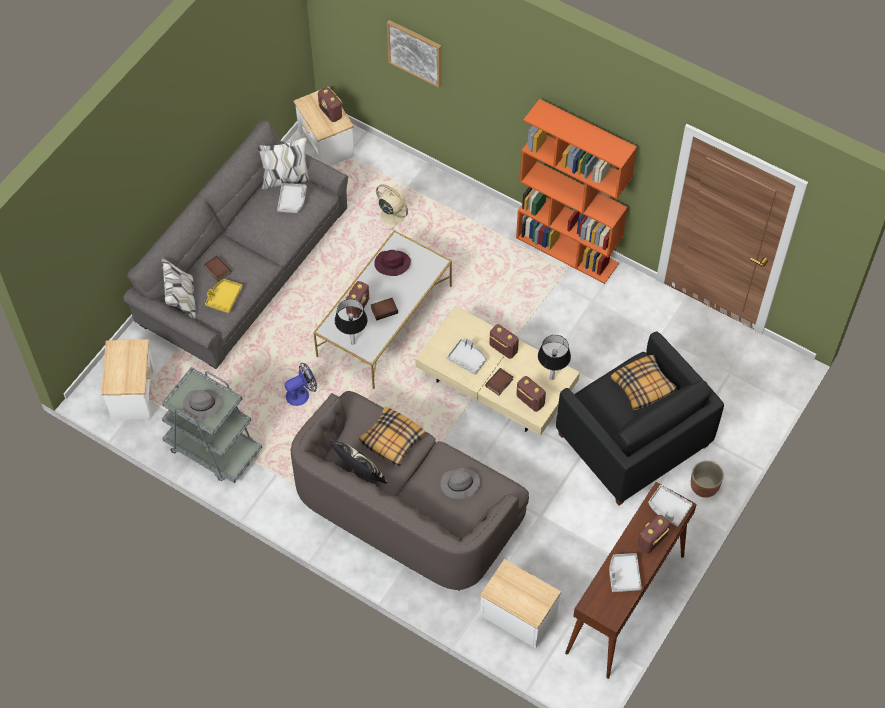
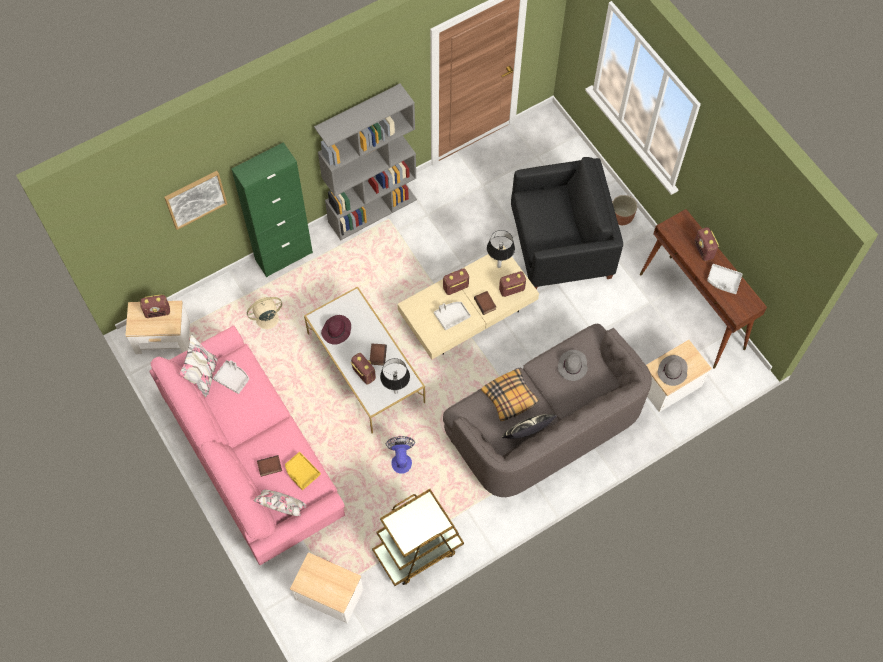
camera: 65 degrees left, 5 degrees up
(202, 405) = (420, 525): grey hat -> grey hat (672, 372)
(213, 448) = (417, 550): grey cart -> brown cart
(244, 267) = (251, 454): grey sofa -> pink sofa
(469, 198) = (284, 256): none -> green cabinet
(568, 250) = (372, 210): orange bookcase -> grey bookcase
(643, 387) = (548, 206): pillow -> none
(668, 508) = (681, 227): grey tray -> none

